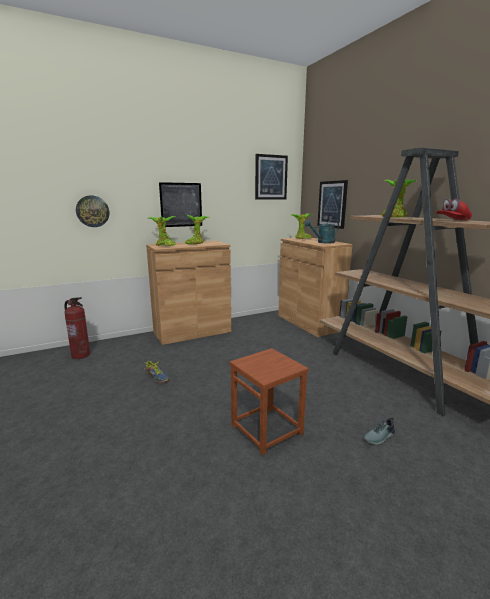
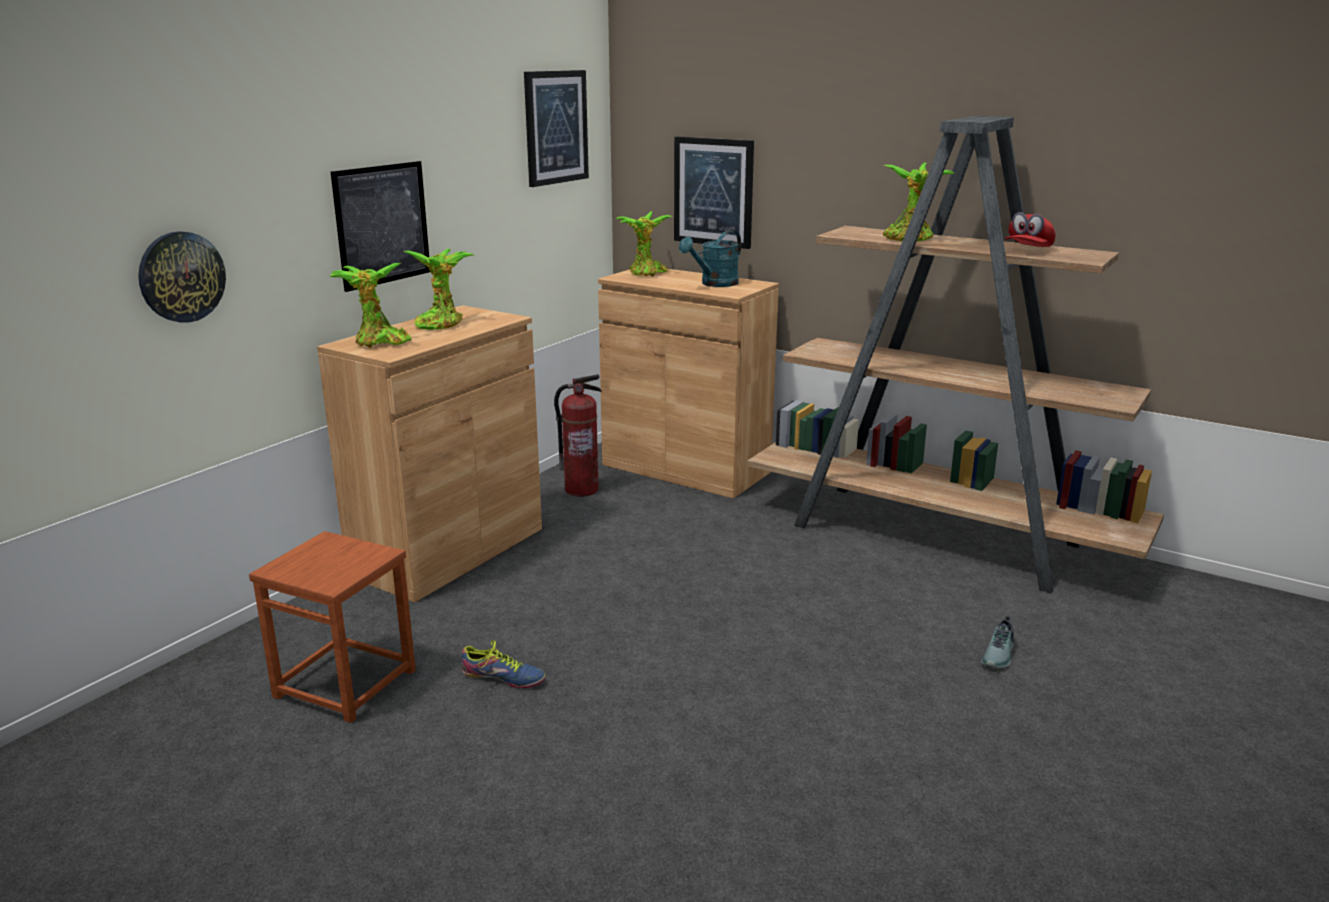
camera: 30 degrees left, 5 degrees up
(81, 355) = (229, 687): fire extinguisher -> fire extinguisher (581, 490)
(267, 429) = (830, 703): brown stool -> brown stool (346, 683)

